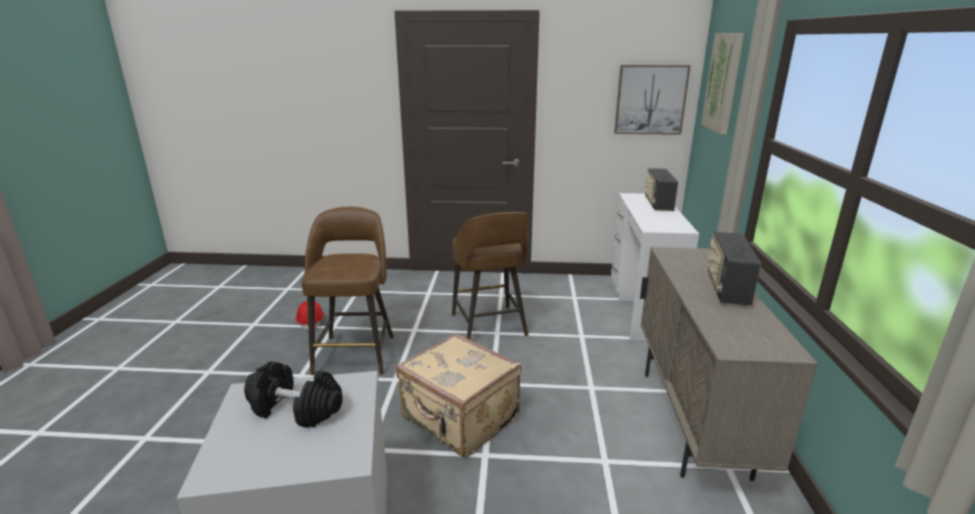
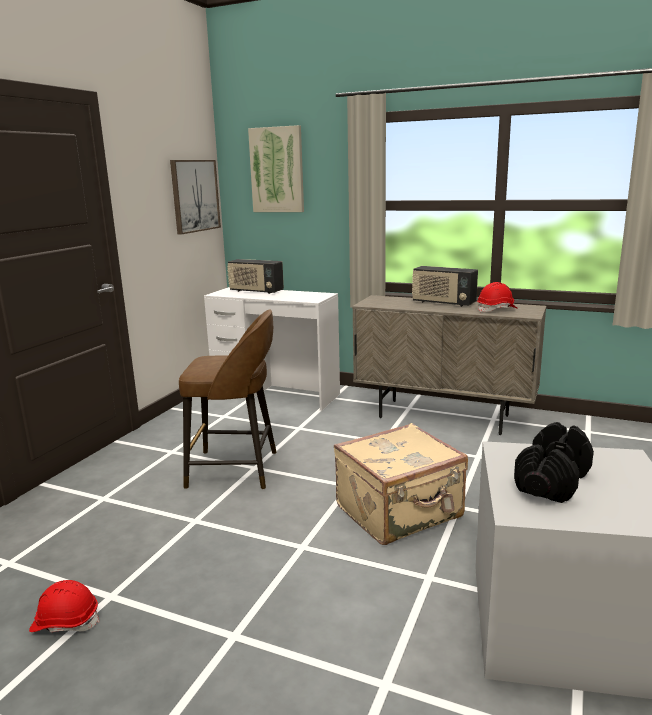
camera: 70 degrees left, 5 degrees down
(355, 353) = (212, 576): brown stool -> none
(733, 324) = (497, 309): none -> red hard hat

